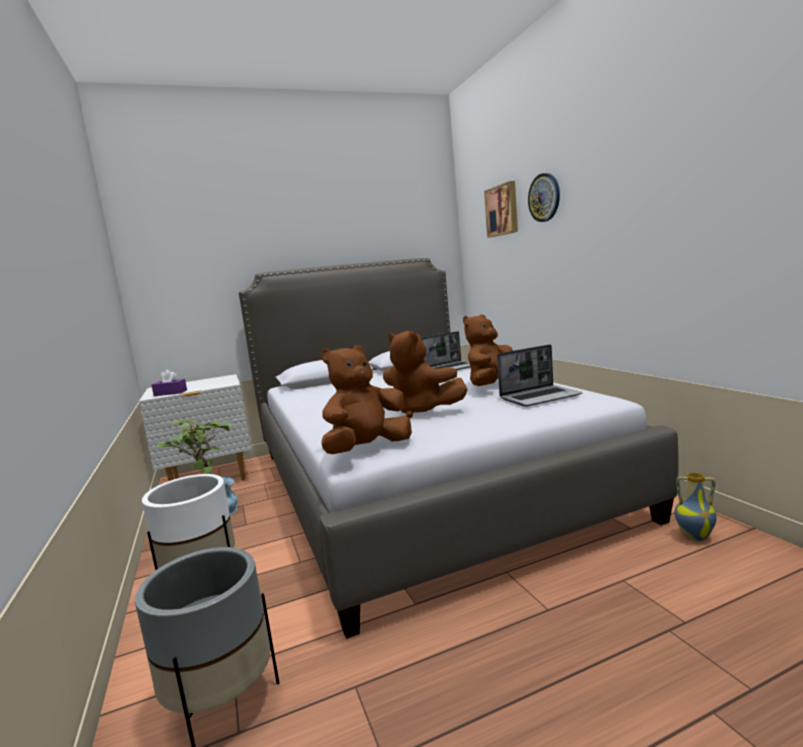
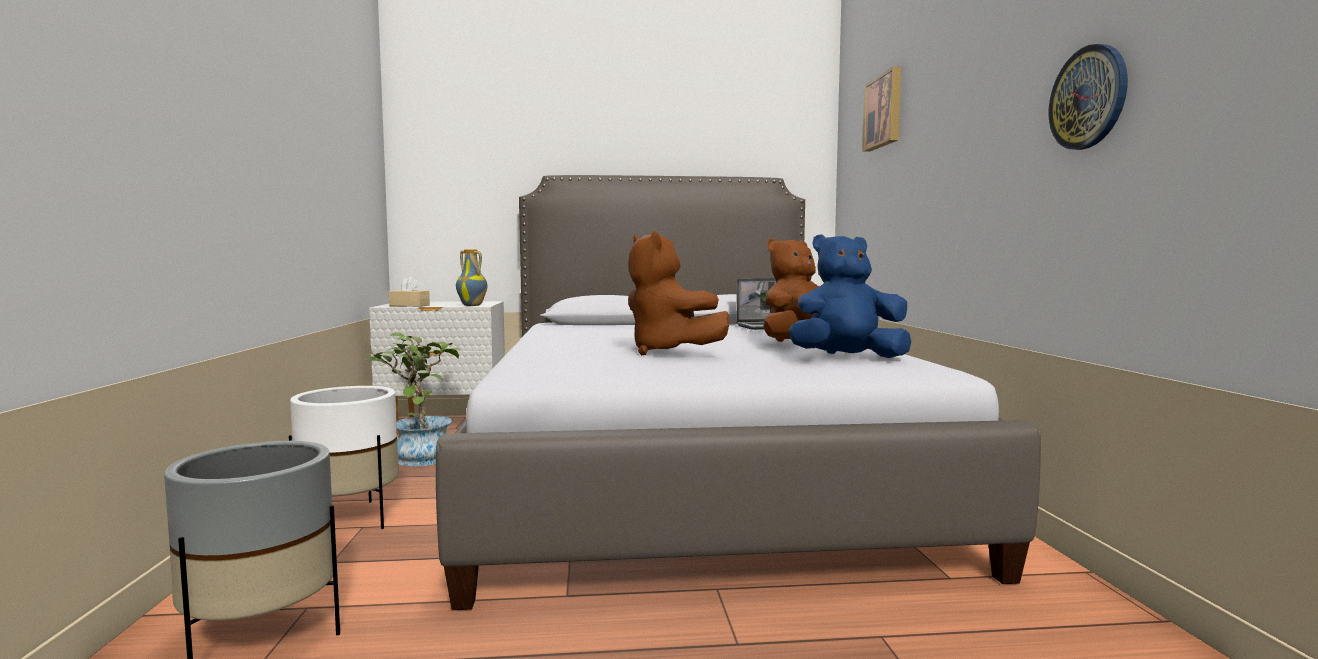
camera: 15 degrees right, 5 degrees down
(170, 393) = (409, 305): purple tissue box -> beige tissue box
(367, 449) = (547, 371): brown plush toy -> none
(540, 397) = (847, 358): laptop -> blue plush toy
(544, 197) = (932, 86): wall clock -> wall clock (1088, 98)
(694, 536) = (1049, 609): vase -> vase (473, 305)

